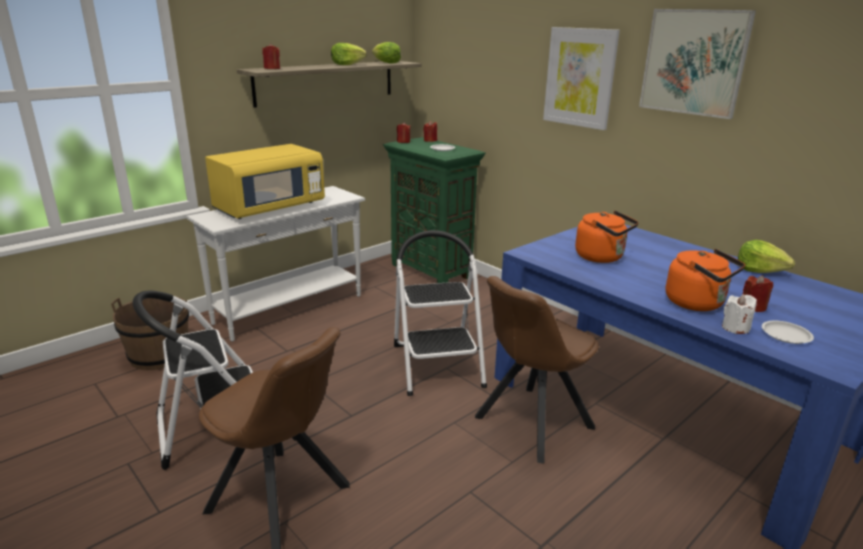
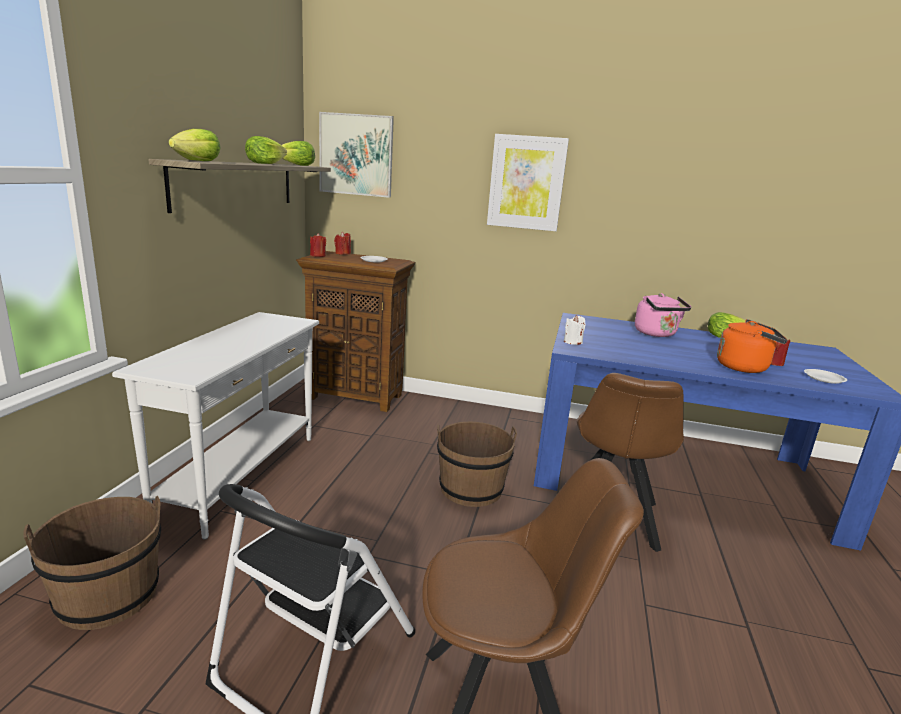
camera: 35 degrees left, 5 degrees down
(269, 208) = (224, 346): yellow microwave -> none
(272, 68) = (197, 161): red candle -> lettuce
(432, 271) = (357, 396): green cabinet -> brown cabinet
(437, 364) = (471, 489): step ladder -> brown bucket
(602, 257) = (626, 344): orange kettle -> none
(667, 254) = (656, 334): none -> pink kettle
(693, 62) = (642, 168): picture -> picture (356, 155)
(735, 328) = (795, 380): white candle -> white candle (573, 342)

